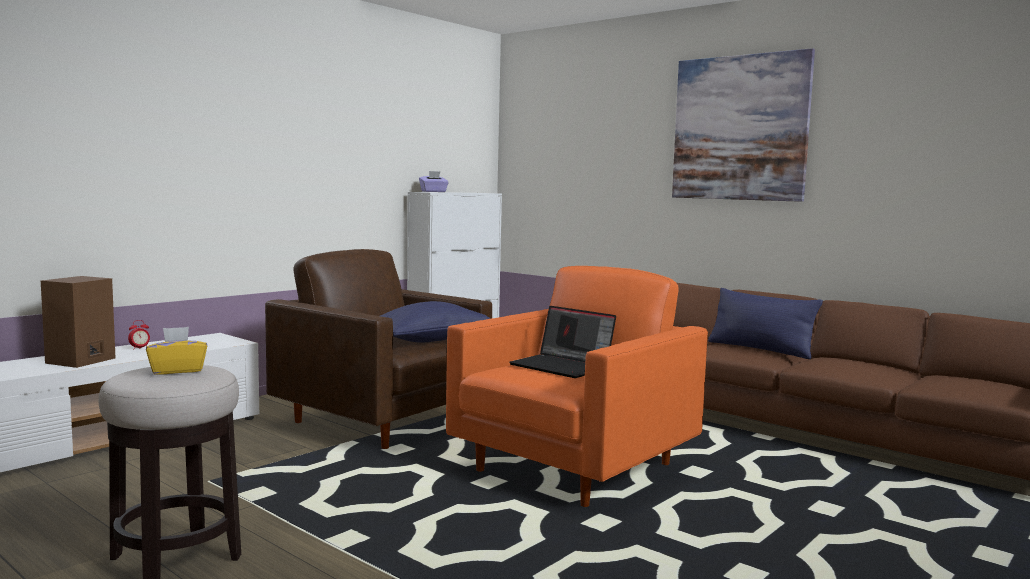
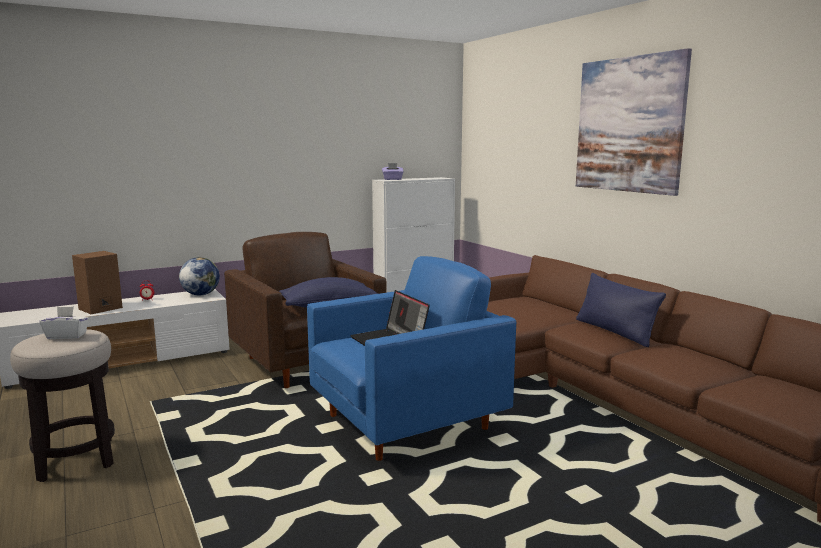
camera: 20 degrees right, 5 degrees up
(177, 370) = (67, 336): yellow tissue box -> white tissue box
(212, 339) = (200, 294): none -> globe
(573, 469) = (405, 423): orange armchair -> blue armchair

